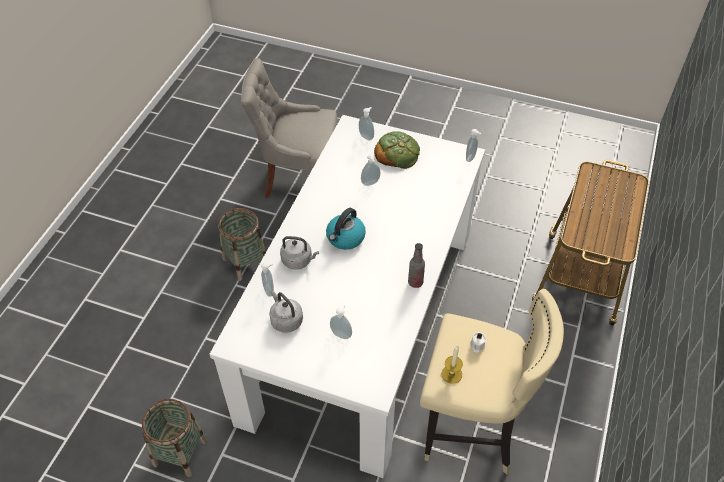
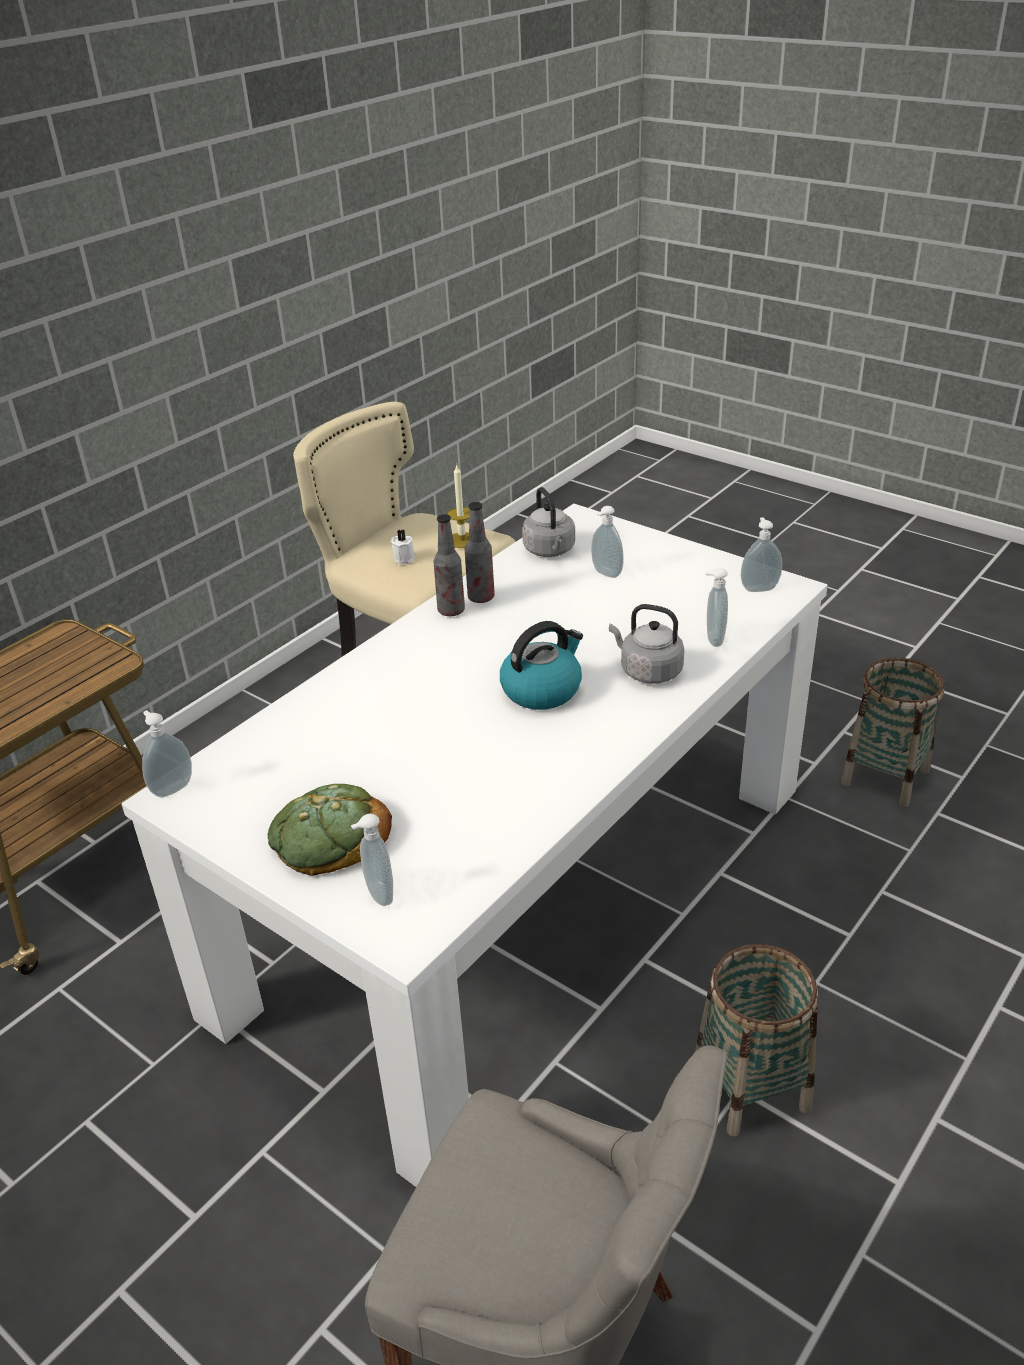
camera: 160 degrees left, 15 degrees down
(285, 320) = (693, 600): grey kettle -> grey kettle (550, 551)
(371, 183) = (435, 777): soap dispenser -> soap dispenser (759, 588)
(404, 296) = (481, 597): none -> bottle

